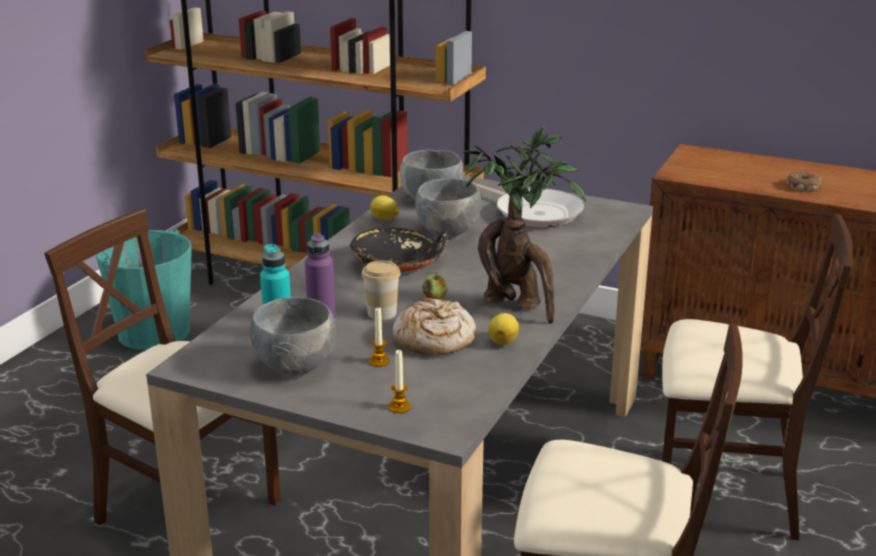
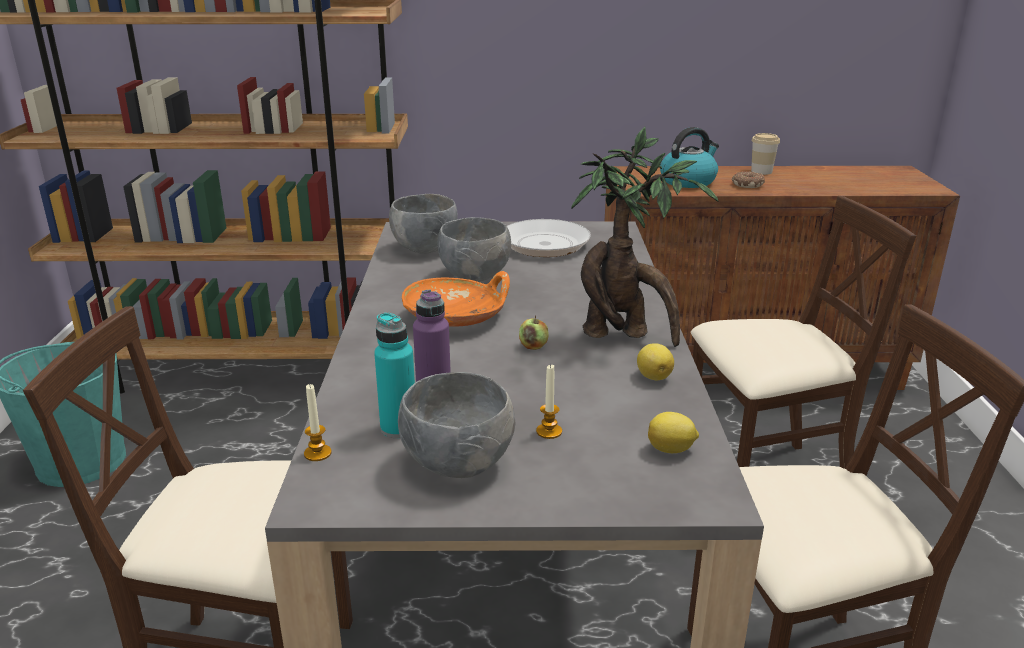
camera: 25 degrees left, 0 degrees up
(382, 313) = (493, 374): cup -> cup (761, 171)
(385, 219) = (395, 275): lemon -> lemon (671, 450)
(398, 263) = (456, 317): black bowl -> orange bowl
(399, 407) = (630, 482): candle -> candle (317, 453)
(434, 339) = (581, 391): bread -> none
(743, 173) = (688, 181): none -> kettle

